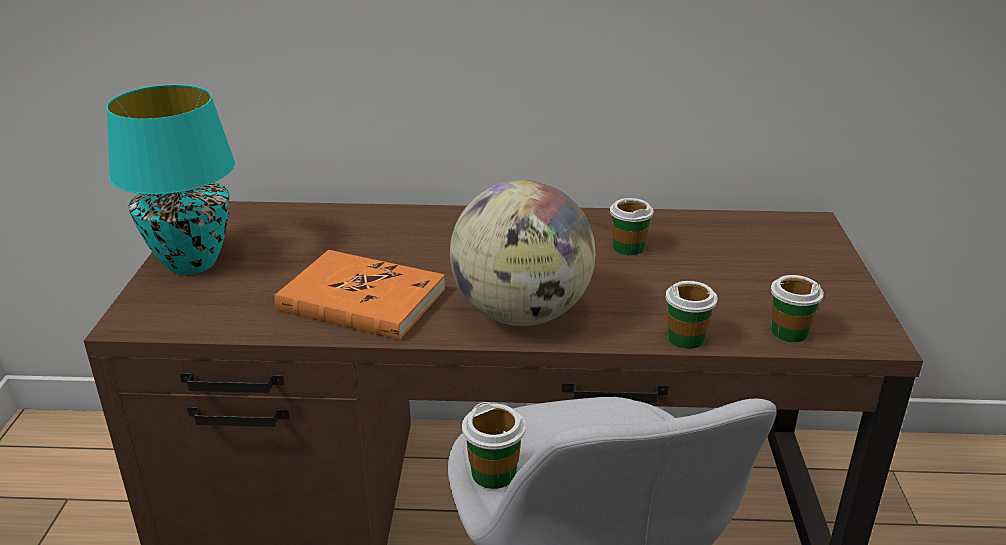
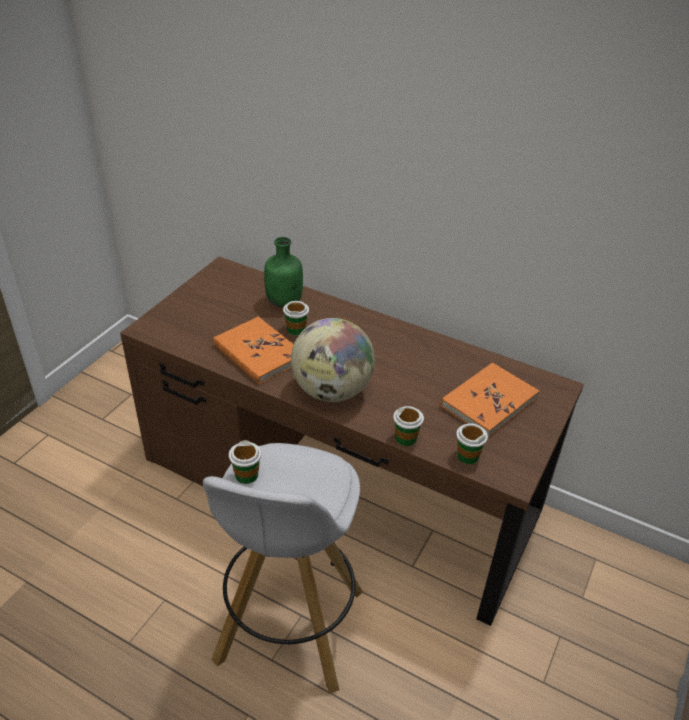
camera: 25 degrees right, 10 degrees up
(192, 263) = (193, 300): turquoise table lamp -> none
(348, 227) = (285, 301): none -> green bottle
(628, 248) = (428, 367): cup -> cup (296, 329)
(746, 263) = (488, 402): none -> orange book

